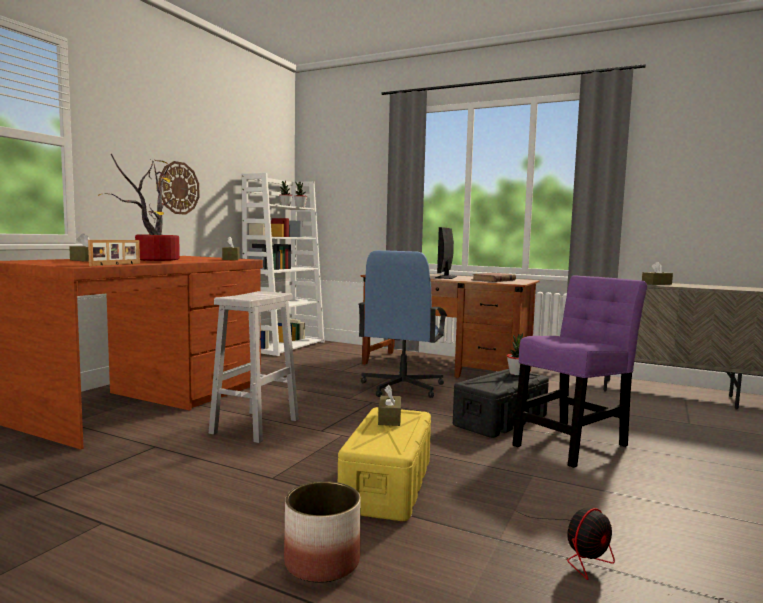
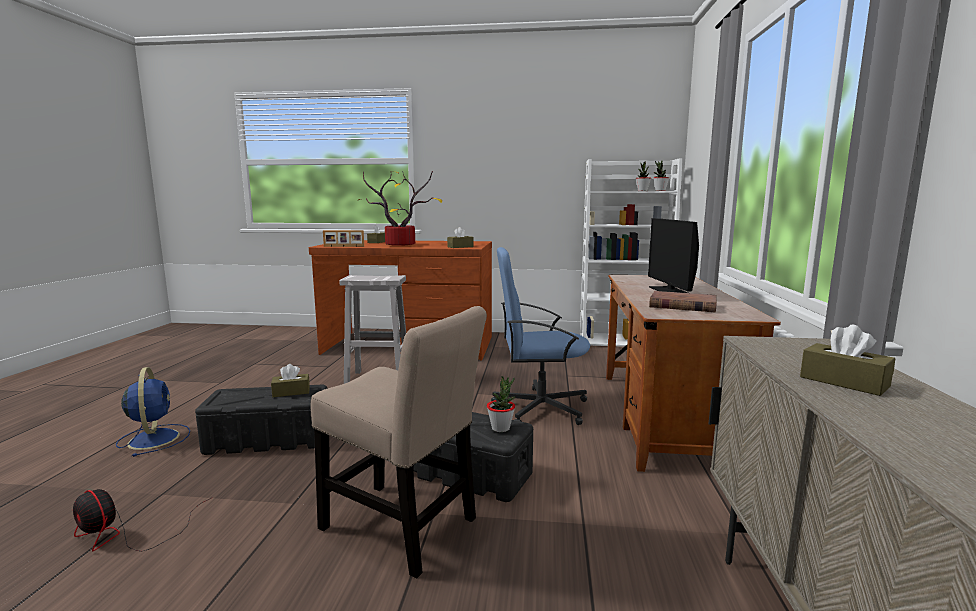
camera: 70 degrees right, 5 degrees up
(179, 188) = (508, 183): wall clock -> none
(321, 563) = (154, 438): planter -> blue fan
(388, 484) = (270, 439): yellow storage box -> black storage box
(446, 277) = (670, 291): monitor -> monitor turned 90 degrees counterclockwise
(572, 443) = (404, 527): purple chair -> beige chair

